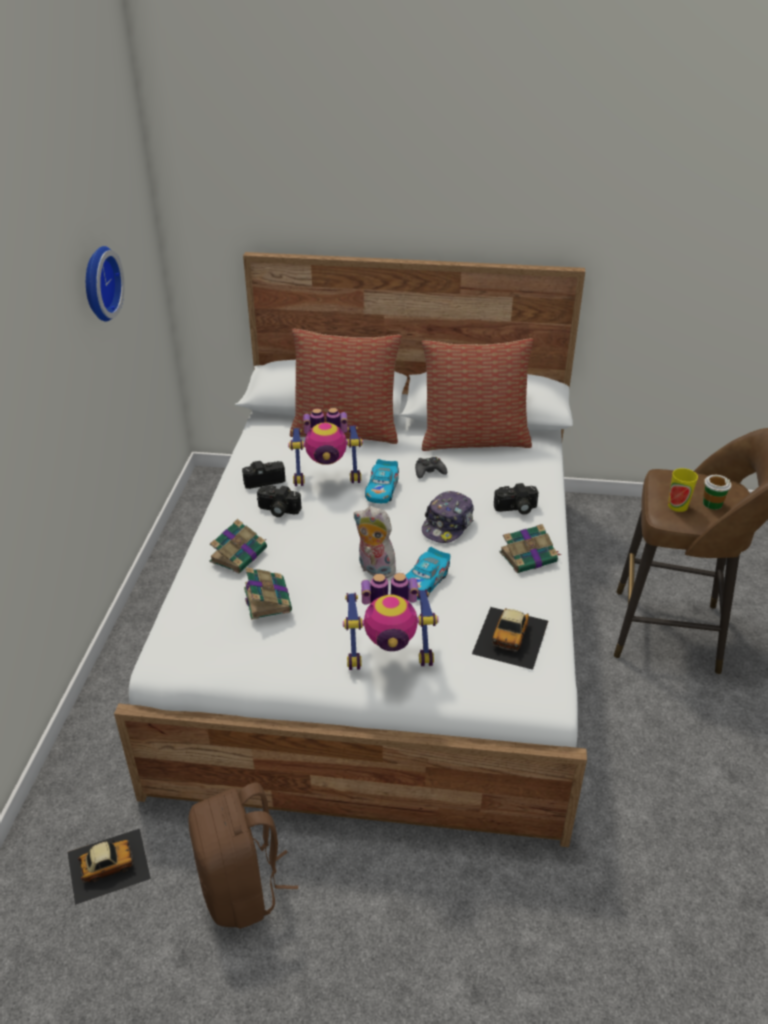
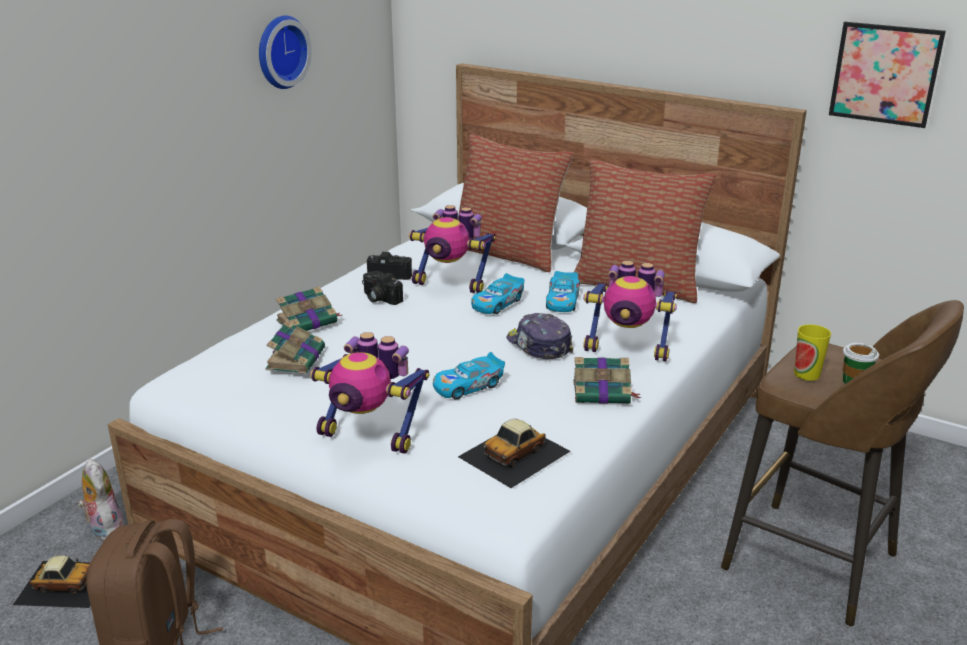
camera: 25 degrees right, 10 degrees down
(374, 569) = (428, 365): plush toy -> plush toy (104, 529)
(429, 472) = (562, 301): black game controller -> toy car
(448, 525) = (538, 346): cap -> cap turned 90 degrees clockwise
(516, 509) = (627, 349): camera -> toy robot
(646, 233) = (885, 74): none -> picture

